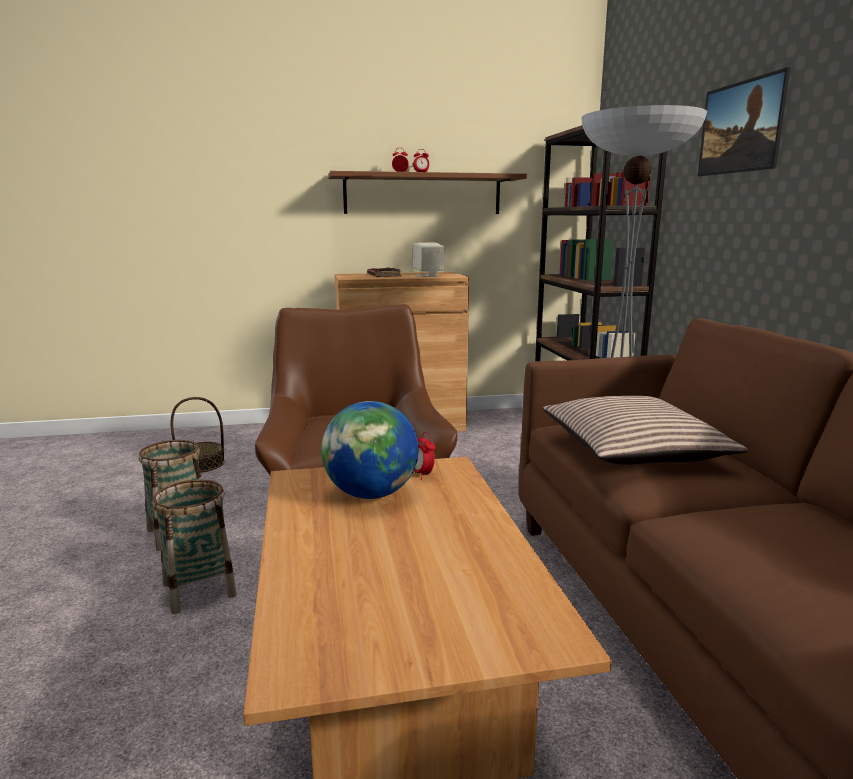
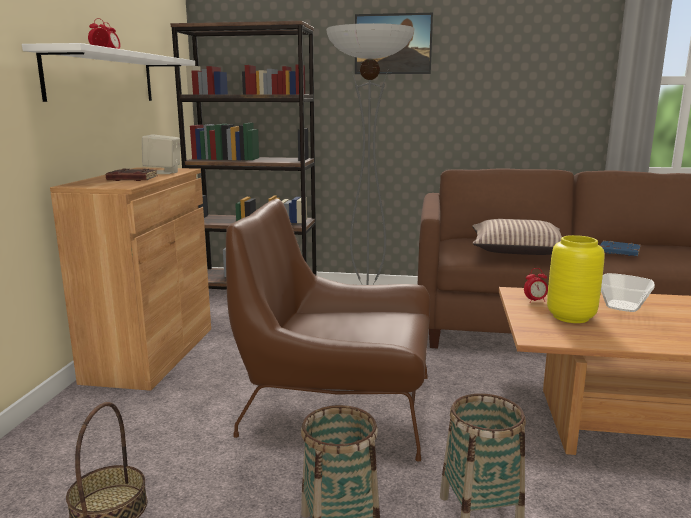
camera: 70 degrees left, 0 degrees up
(371, 494) = (571, 317): globe -> yellow vase
(423, 194) = (102, 77): brown shelf -> white shelf
(441, 527) = (623, 306): none -> bowl
(751, 521) = (618, 252): none -> blue book

